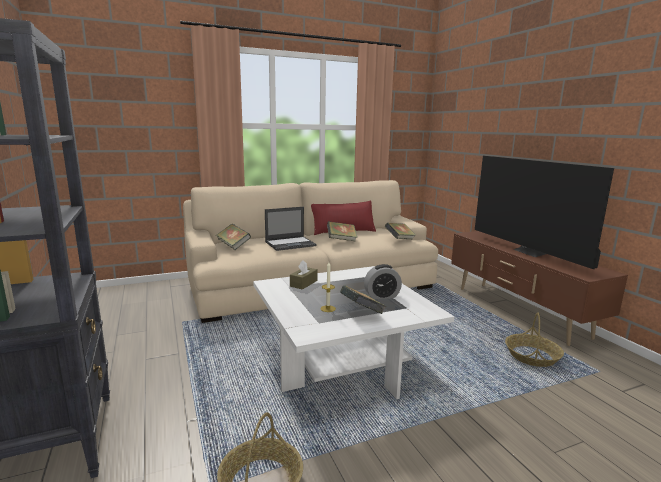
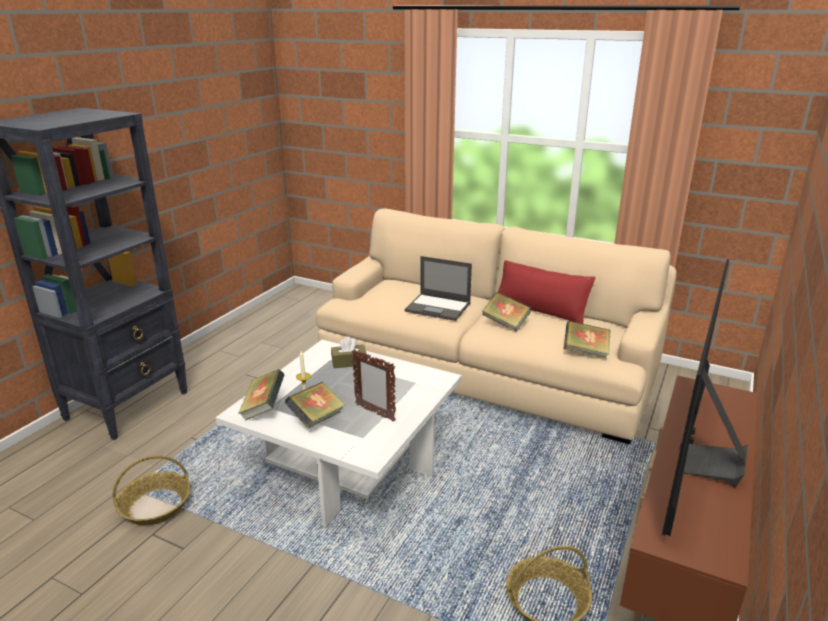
camera: 50 degrees right, 10 degrees up
(233, 246) = (384, 289): book -> book (263, 408)
(382, 296) = (374, 413): alarm clock -> picture frame

